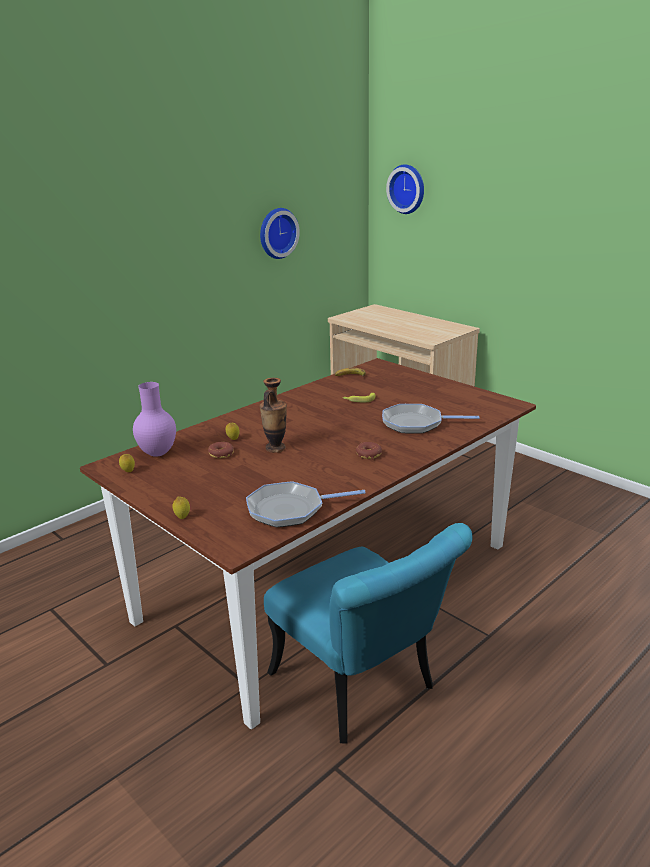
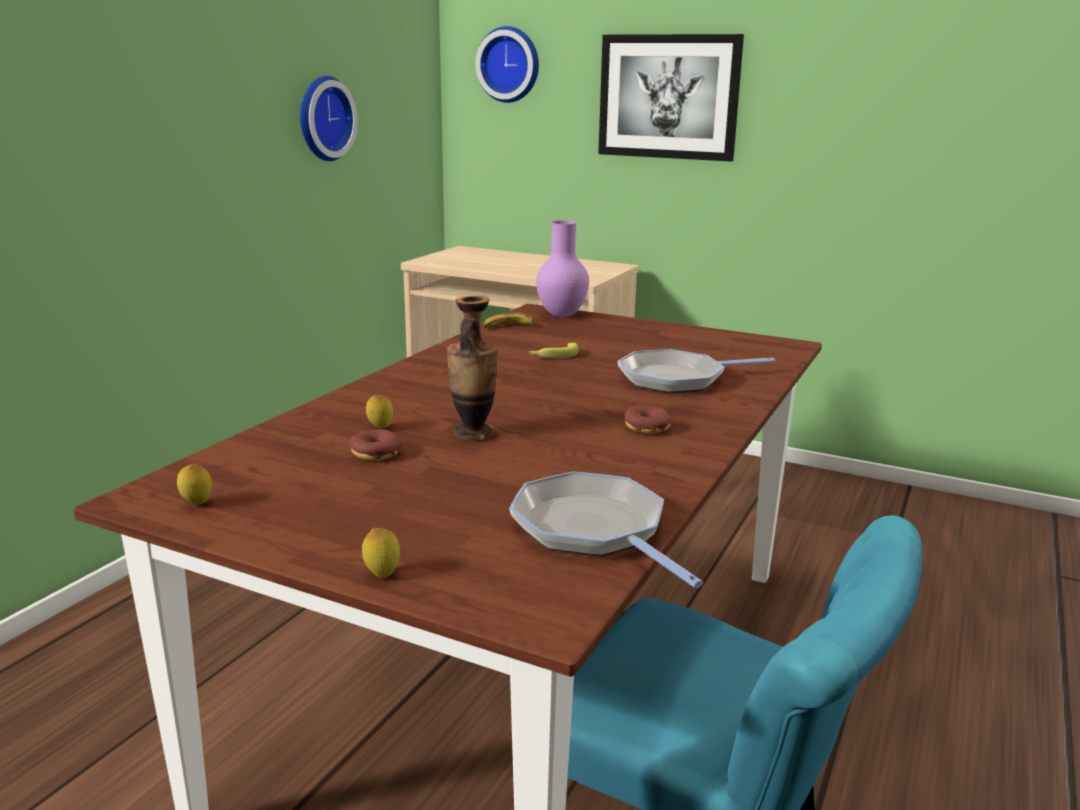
camera: 20 degrees left, 5 degrees down
(157, 454) = (241, 466): purple vase -> purple vase (561, 315)
(290, 509) = (593, 530): frying pan -> frying pan turned 90 degrees clockwise
(502, 217) = (668, 97): none -> picture

